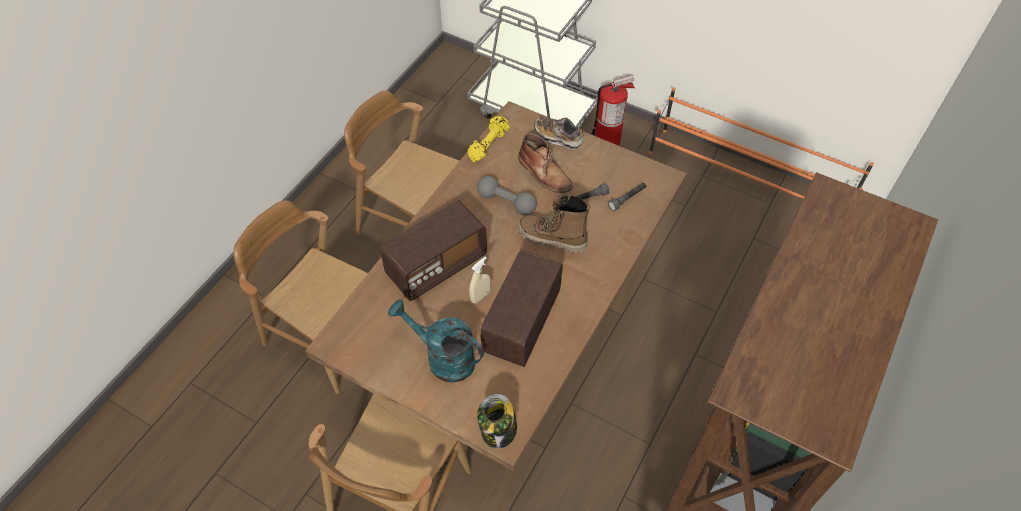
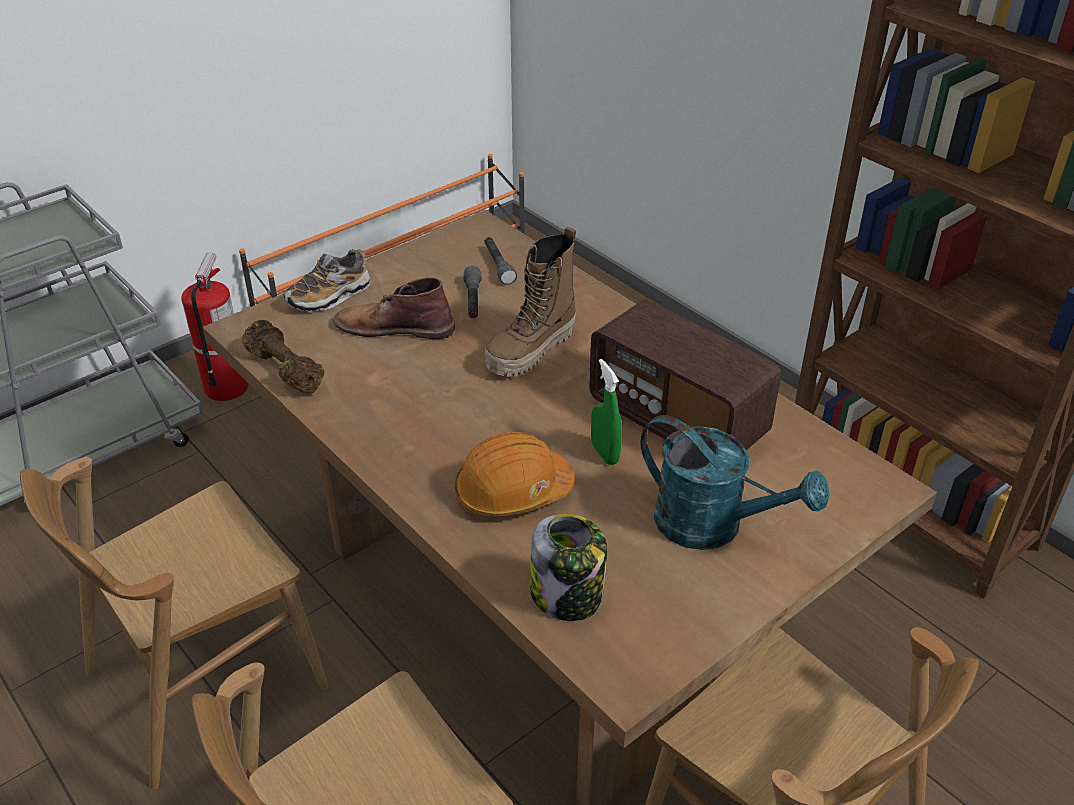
camera: 70 degrees left, 15 degrees down
(436, 266) = (513, 492): radio -> orange hard hat
(443, 357) = (713, 526): turquoise watering can -> turquoise watering can turned 105 degrees counterclockwise
(480, 296) = (604, 453): beige spray bottle -> green spray bottle
(488, 145) = (283, 371): yellow dumbbell -> brown dumbbell
(498, 431) = (873, 492): jar -> jar (567, 596)
(506, 202) = (425, 380): grey dumbbell -> none
(544, 173) = (394, 327): brown boot -> brown boot turned 150 degrees counterclockwise

